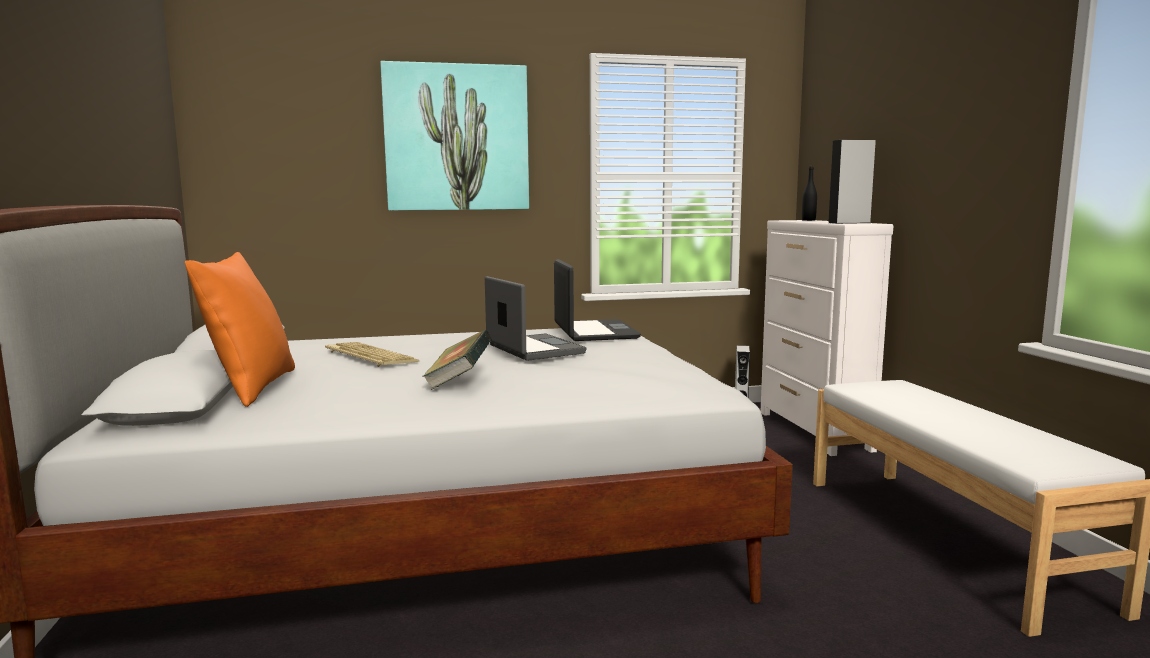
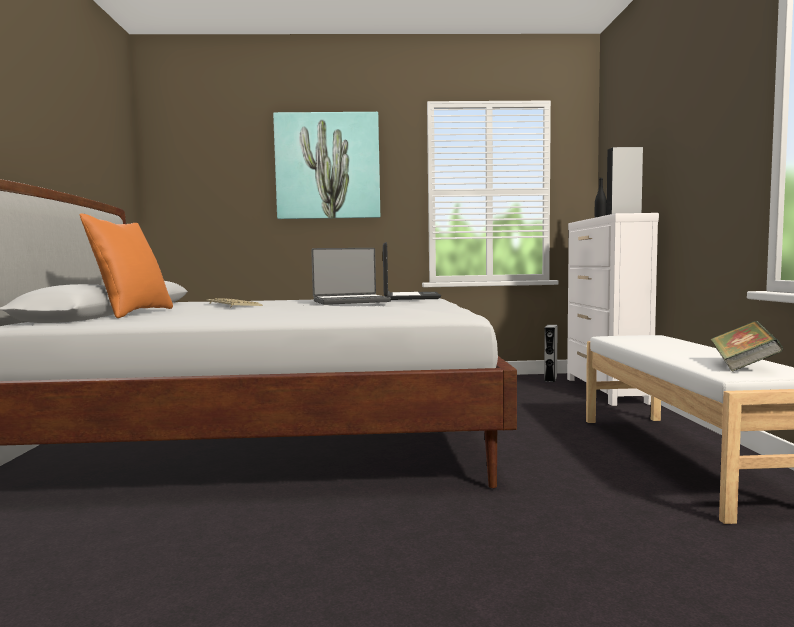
camera: 10 degrees right, 5 degrees down
(459, 382) = (274, 310): book -> book (743, 366)
(533, 349) = (350, 301): laptop -> laptop turned 90 degrees clockwise

